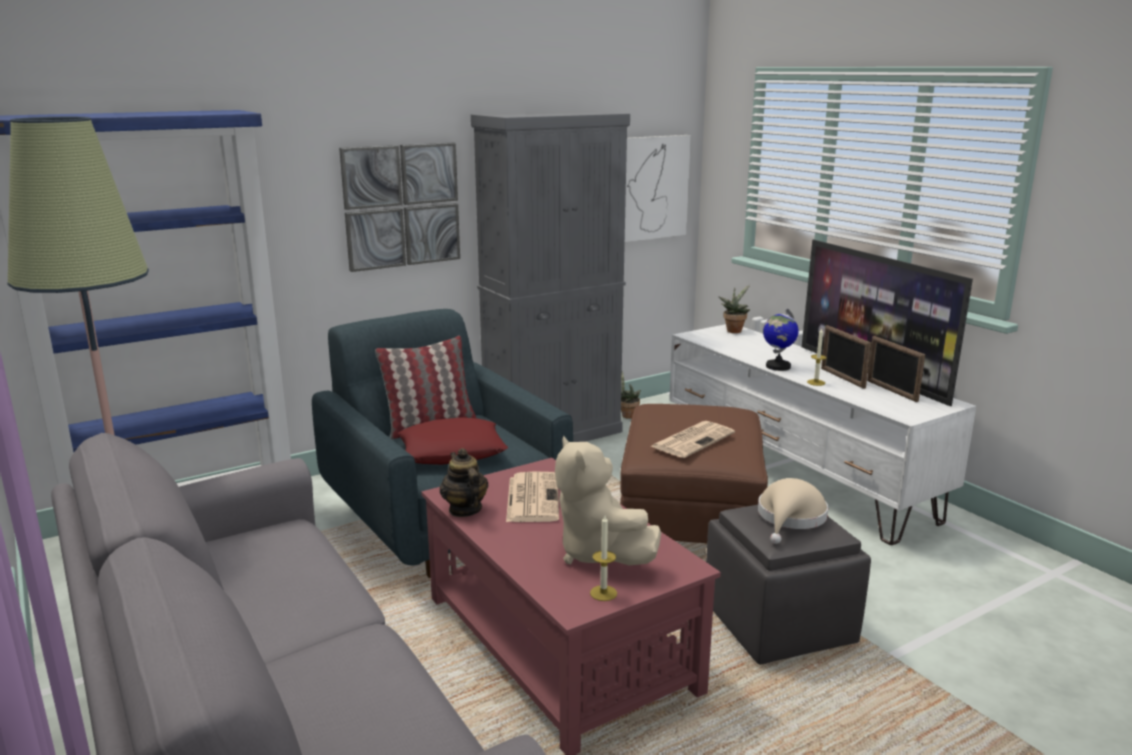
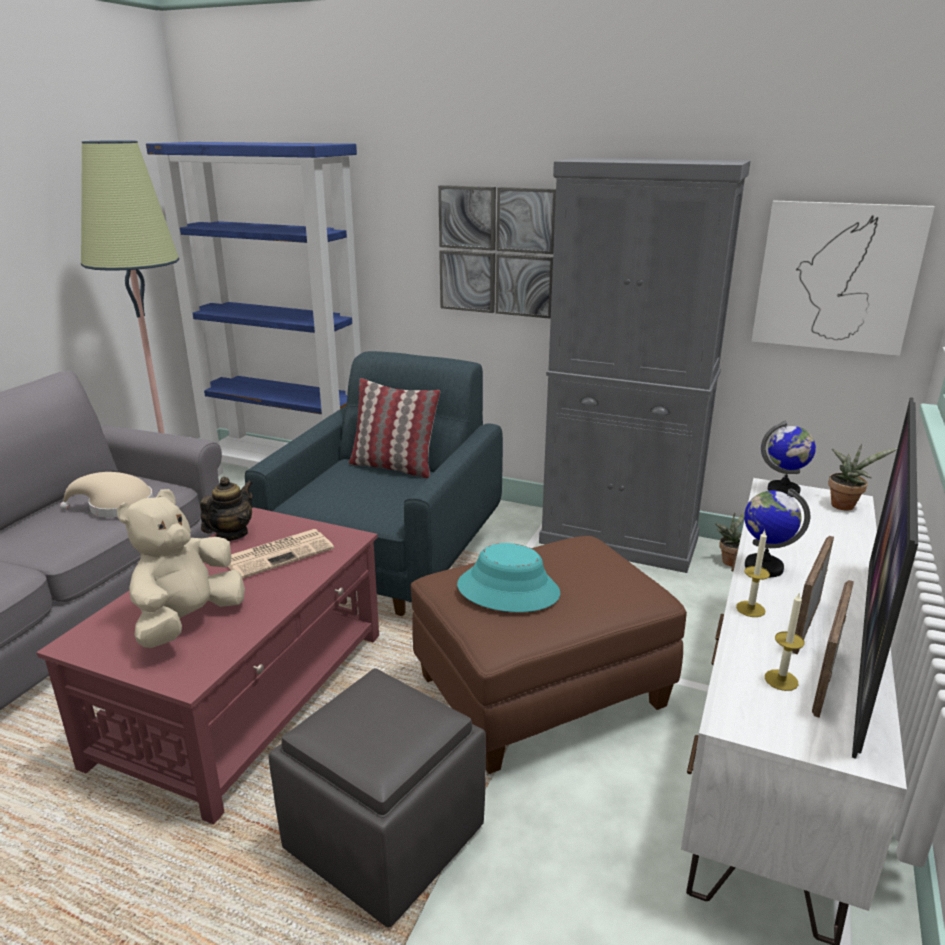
camera: 55 degrees right, 5 degrees up
(451, 451) = (351, 492): red pillow -> none
(603, 593) = (110, 648): candle -> candle (781, 680)
(693, 440) = (508, 589): newspaper -> turquoise hat
(699, 334) = (783, 491): none -> globe
(790, 518) = (381, 720): beige hat -> beige hat (116, 507)

